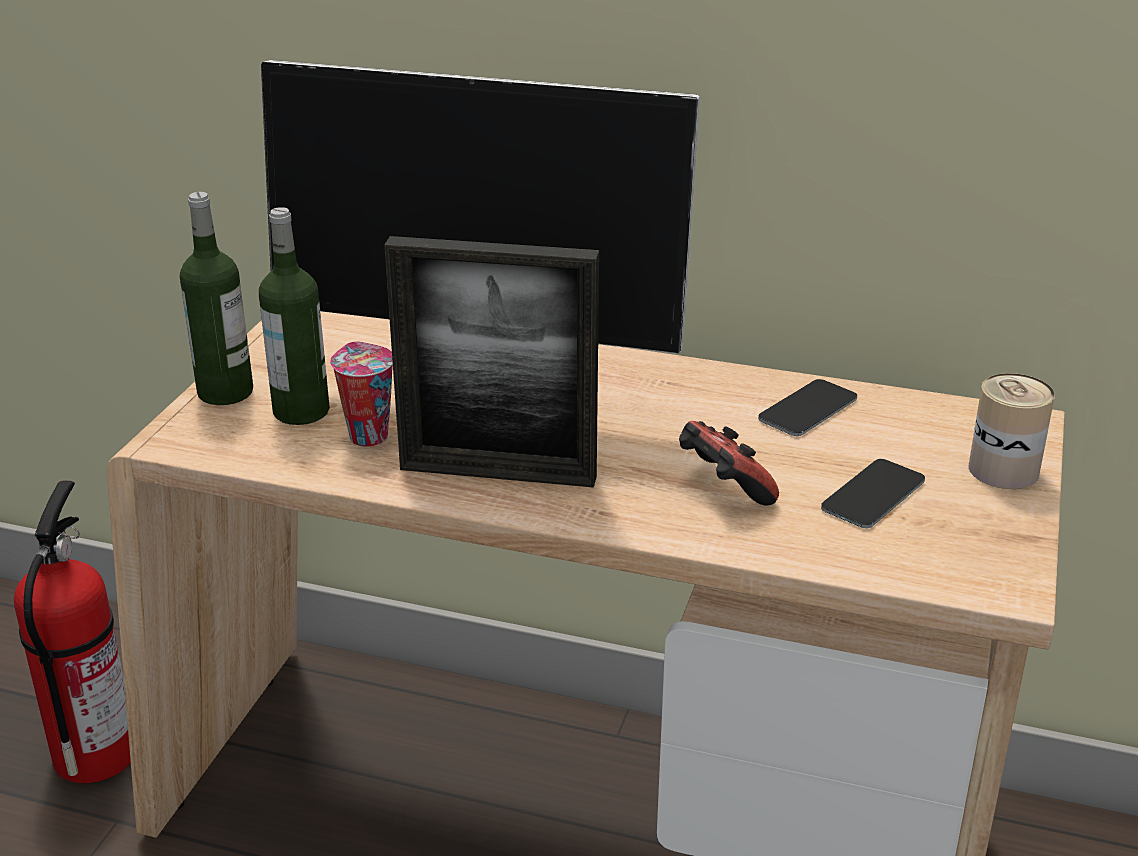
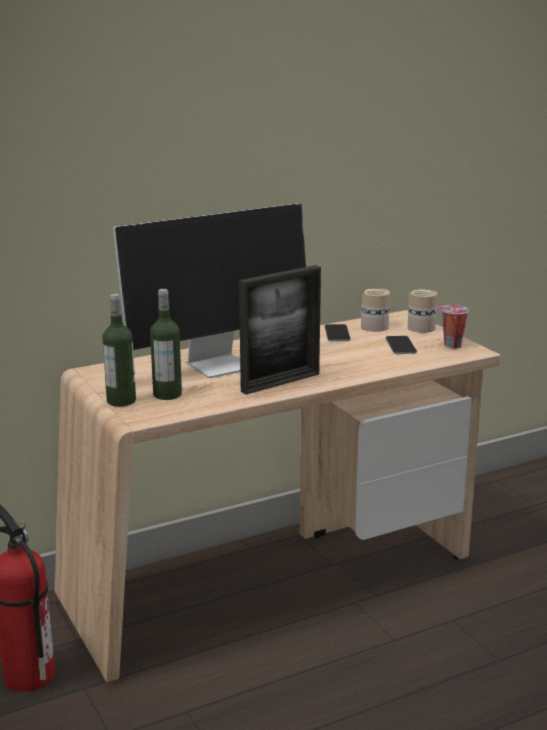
camera: 45 degrees left, 10 degrees down
(366, 435) = (210, 391): cup -> cup (451, 345)
(722, 489) = (357, 360): game controller -> none
(909, 425) = (374, 327): none -> can

